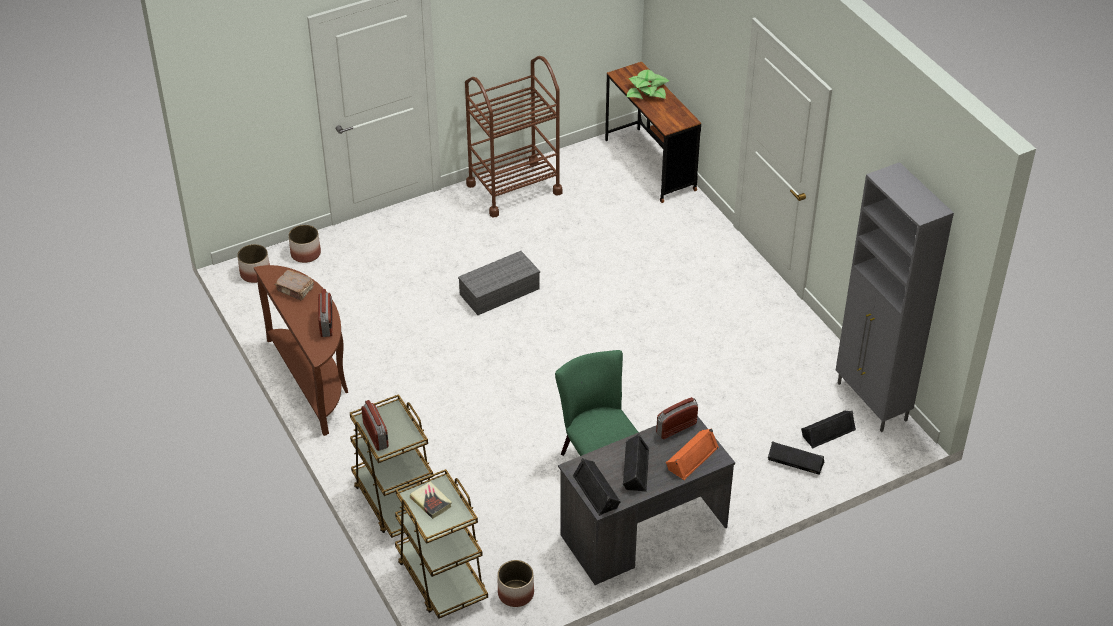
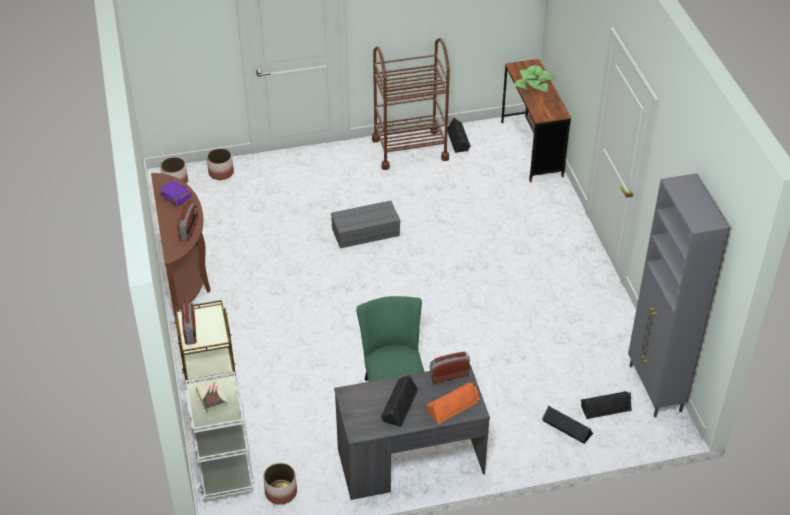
camera: 15 degrees right, 0 degrees up
(295, 290) = (176, 197): brown book -> purple book
(441, 578) = (224, 465): brown cart -> white cart
(597, 491) = (358, 417): black speaker -> black speaker (459, 139)

